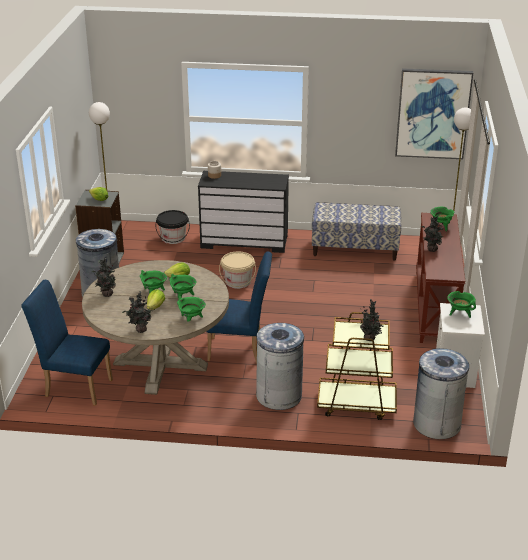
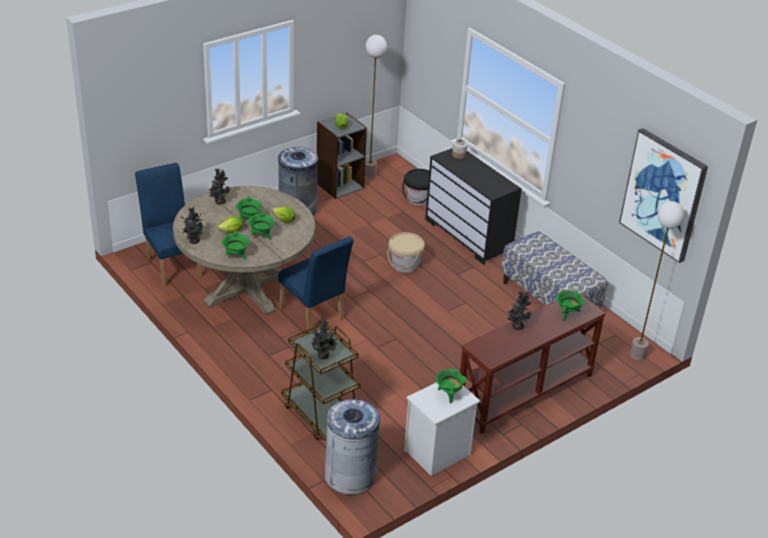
camera: 45 degrees right, 5 degrees up
(279, 395) = (281, 368): grey trash can -> none

